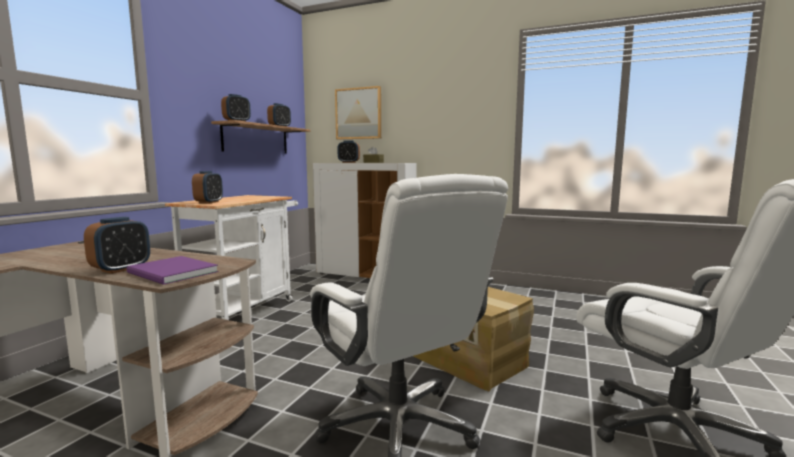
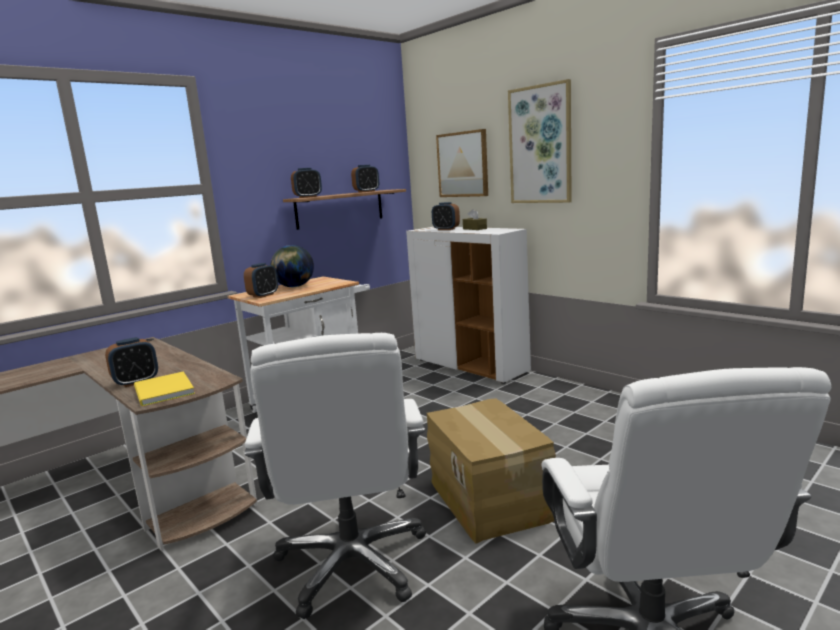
camera: 25 degrees right, 5 degrees up
(172, 273) = (162, 391): purple book -> yellow book
(231, 199) = (294, 287): none -> globe
(428, 100) = (540, 145): none -> picture

